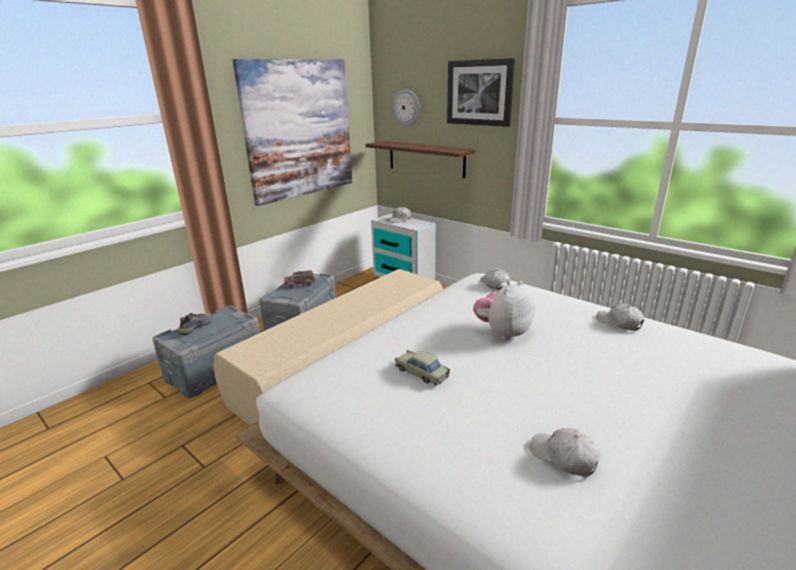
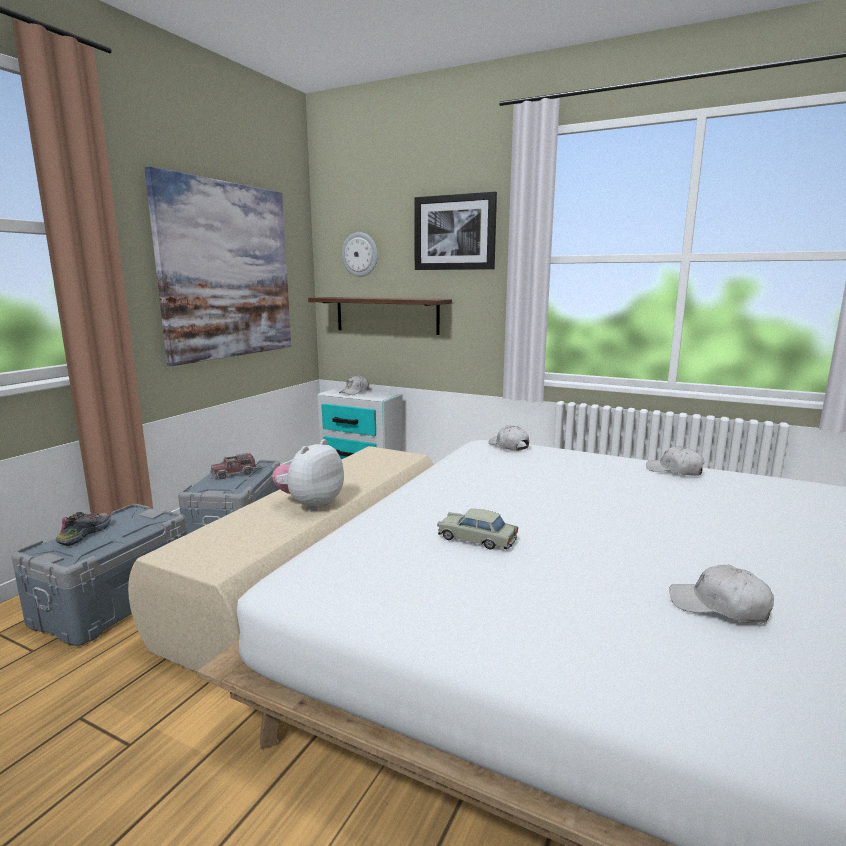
camera: 15 degrees left, 10 degrees down
(502, 332) = (551, 489): plush toy -> plush toy (310, 504)

